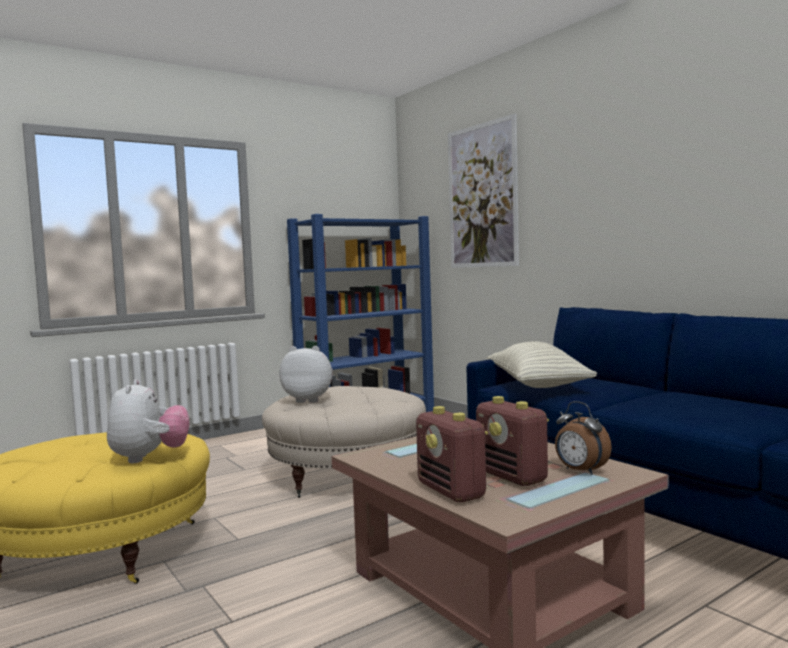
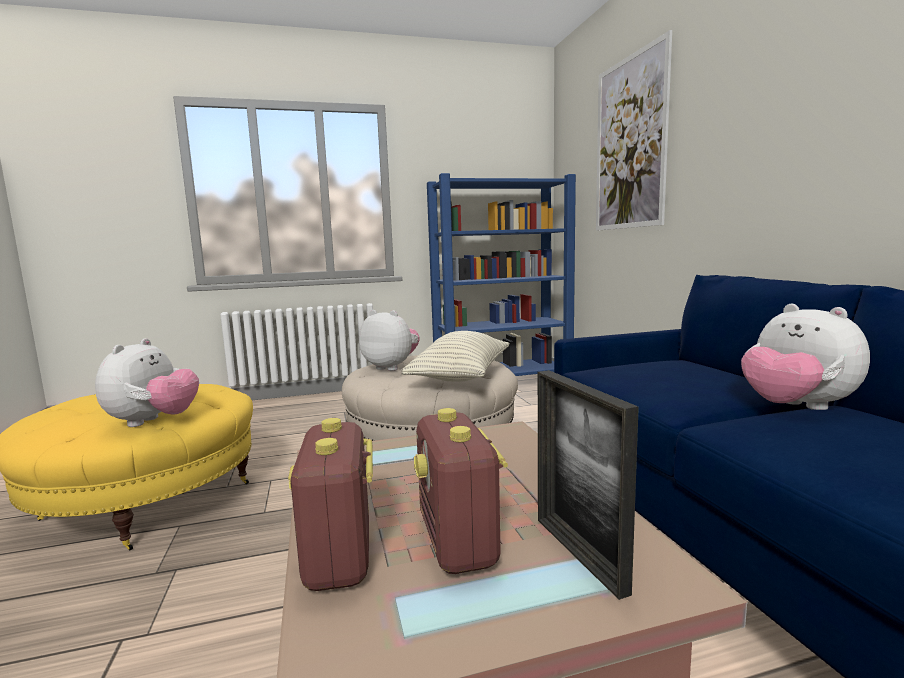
camera: 20 degrees right, 5 degrees up
(536, 385) = (633, 375): pillow -> pillow (461, 376)
(580, 471) = (579, 553): alarm clock -> picture frame
(649, 394) = (796, 408): none -> plush toy

